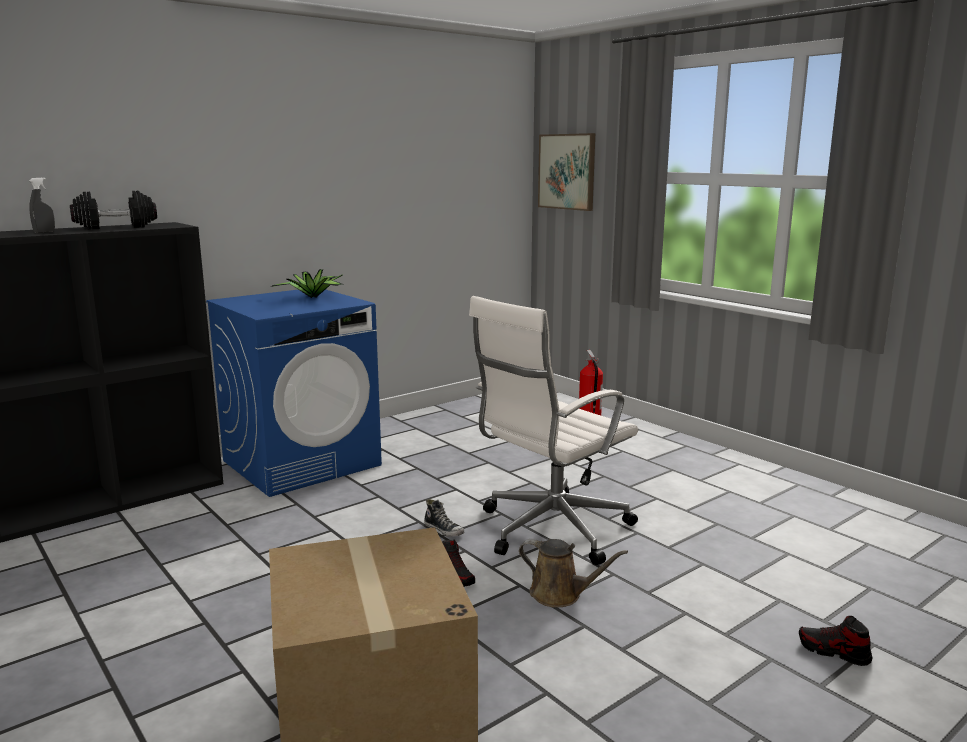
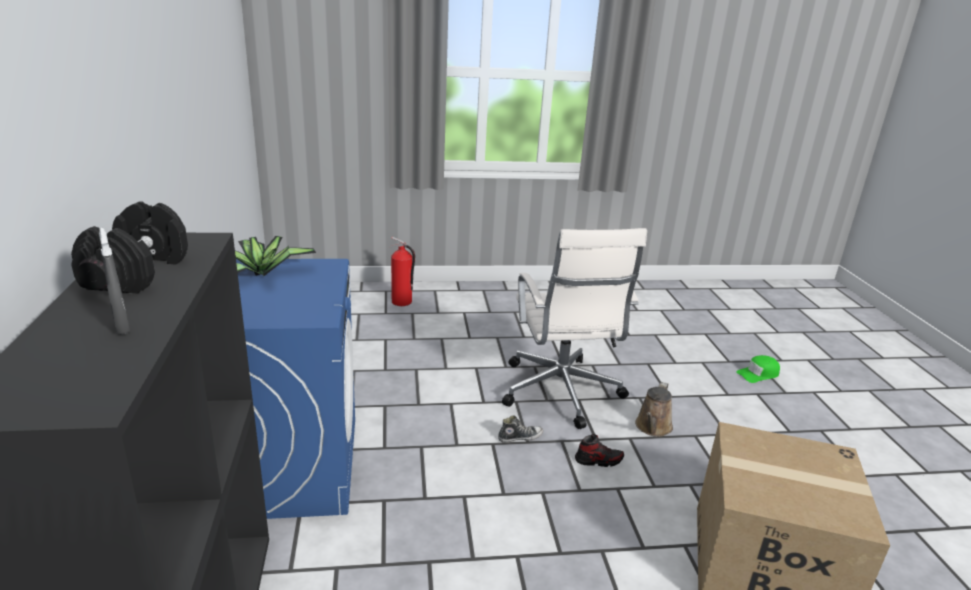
camera: 60 degrees left, 10 degrees up
(560, 594) = (652, 427): brown watering can -> brown watering can turned 150 degrees clockwise
(567, 171) = (304, 62): picture -> none
(833, 652) = (758, 374): shoe -> green cap

